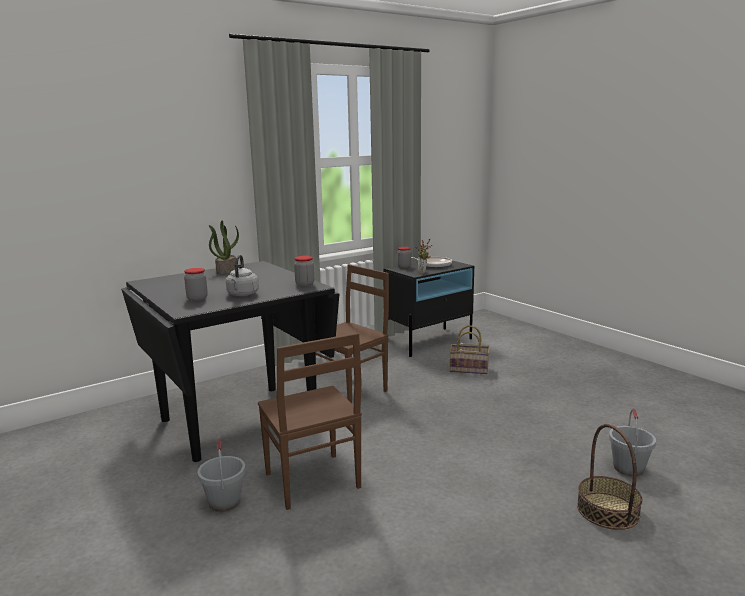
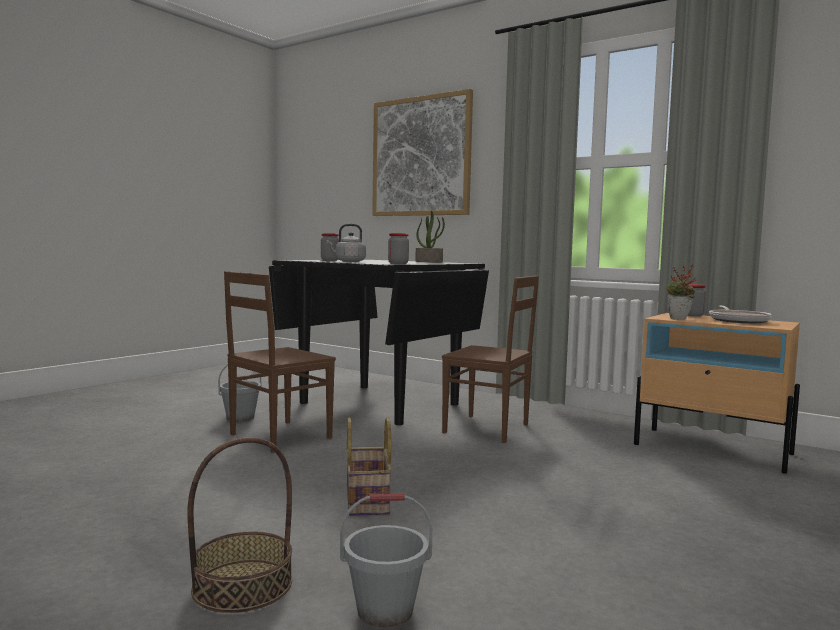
camera: 70 degrees right, 10 degrees down
(136, 154) = (421, 157): none -> picture
(429, 341) = (713, 449): black nightstand -> beige nightstand
(470, 369) = (647, 479): basket -> basket (368, 501)

